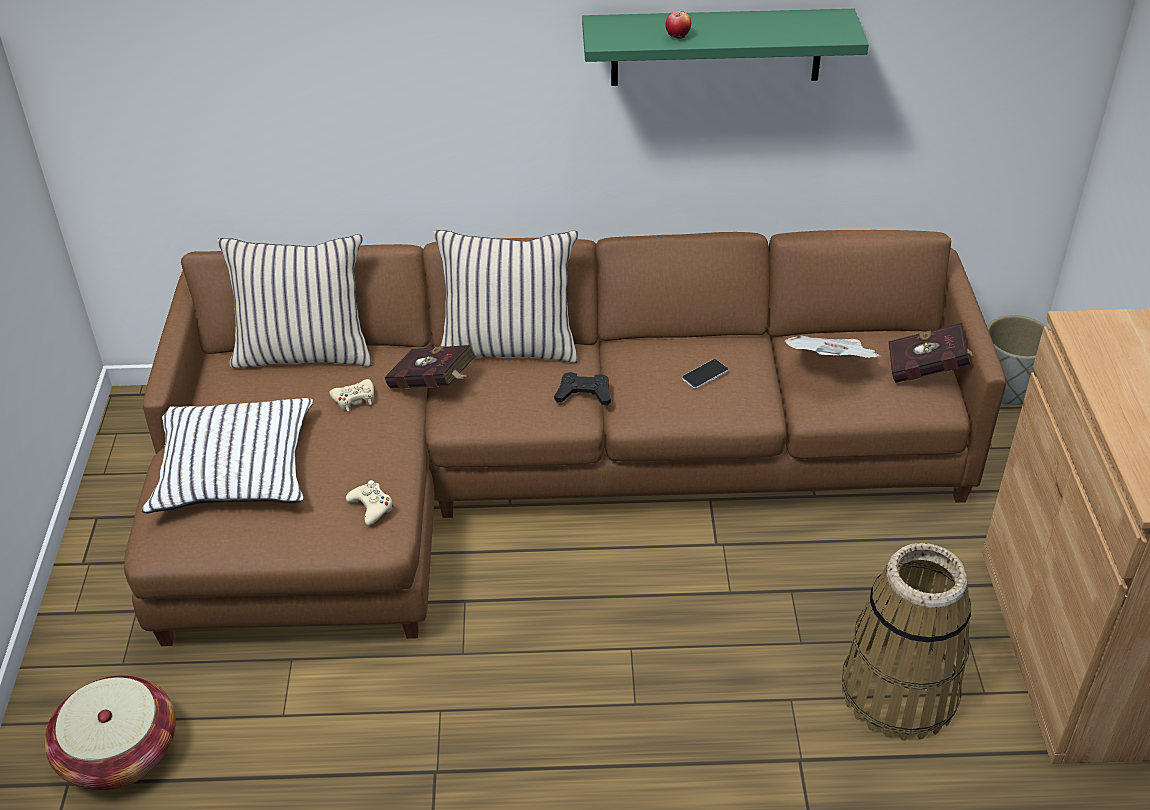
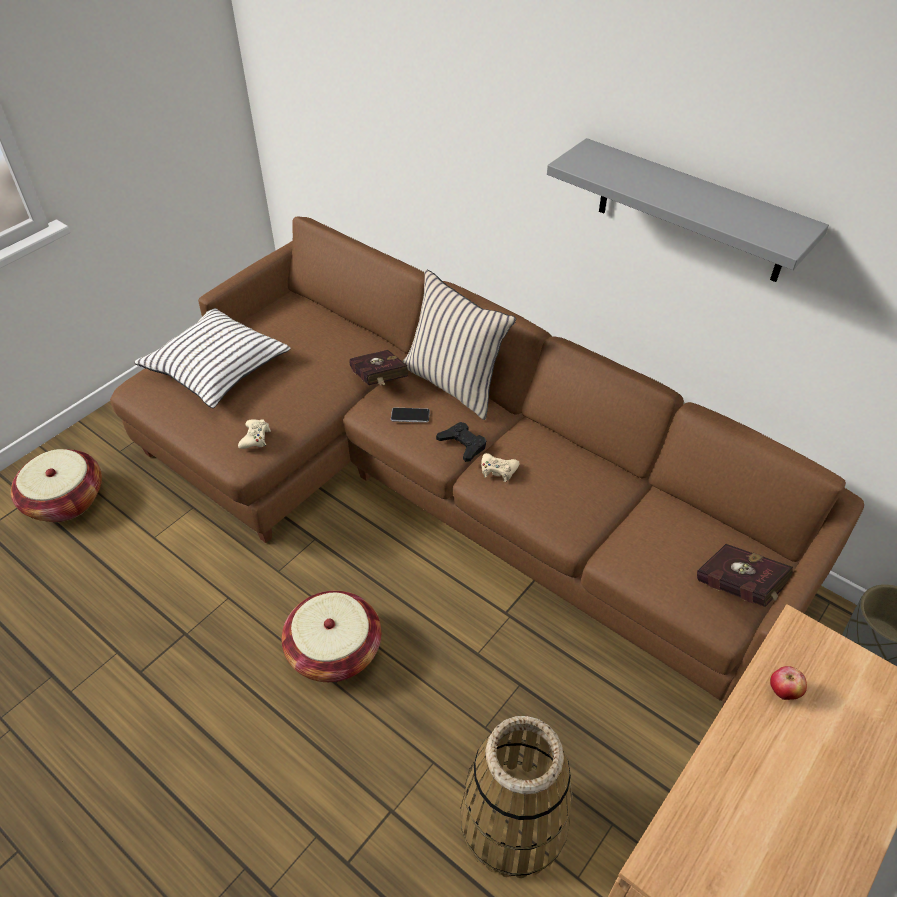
camera: 40 degrees right, 5 degrees up
(304, 352) = (335, 318): beige pillow -> none
(354, 399) = (324, 363): beige game controller -> beige game controller (498, 470)
(602, 679) = (334, 650): none -> basket
(677, 37) = (633, 184): apple -> apple (782, 692)
(705, 375) = (558, 482): phone -> phone (410, 415)
(716, 47) = (691, 212): green shelf -> grey shelf
(831, 366) = (662, 534): newspaper -> none

